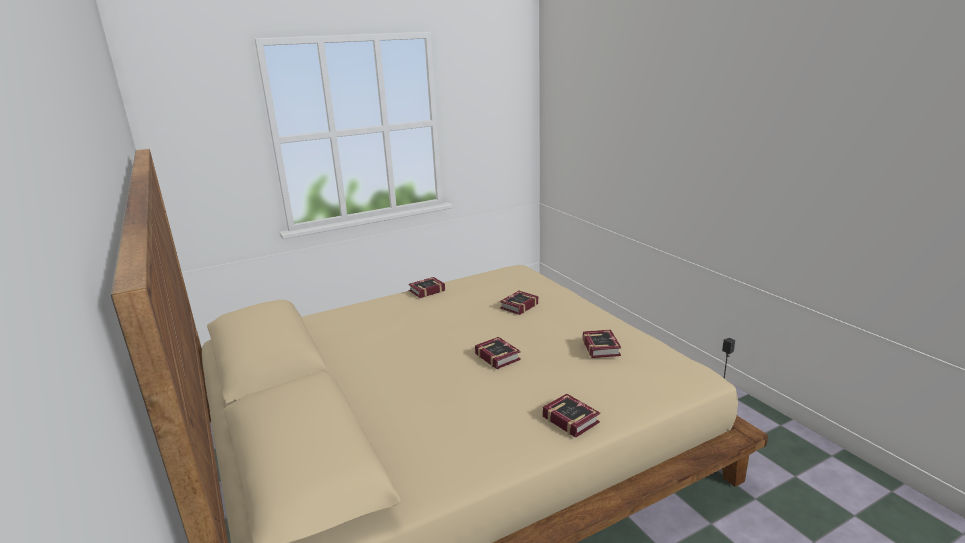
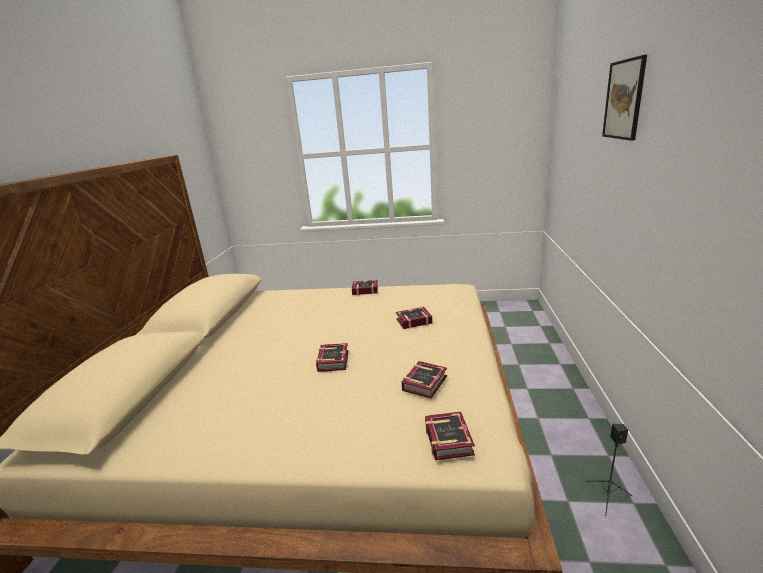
camera: 35 degrees right, 0 degrees up
(570, 418) = (308, 442): book -> book (449, 438)
(661, 87) = (624, 99): none -> picture

